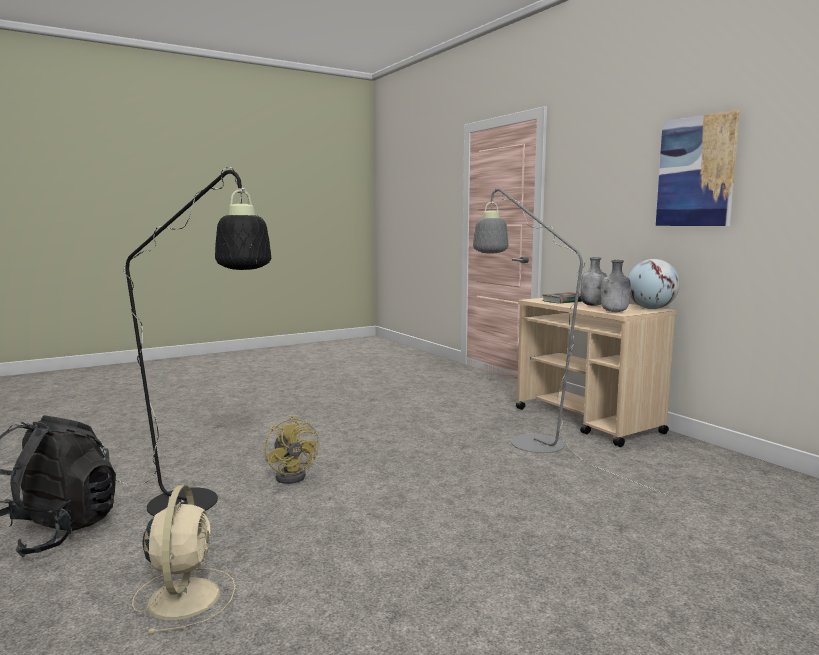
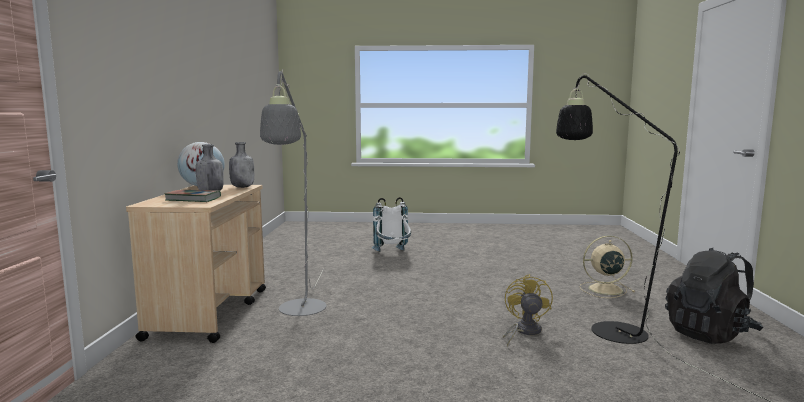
camera: 145 degrees left, 0 degrees up
(185, 596) = (604, 289): beige fan -> beige fan turned 60 degrees clockwise
(693, 580) = (393, 254): none -> white backpack
(696, 171) = (181, 66): picture -> none

